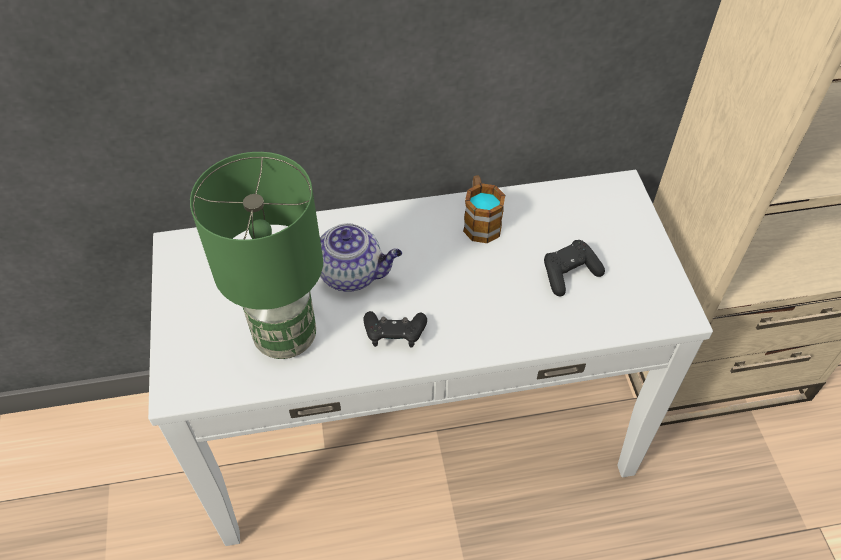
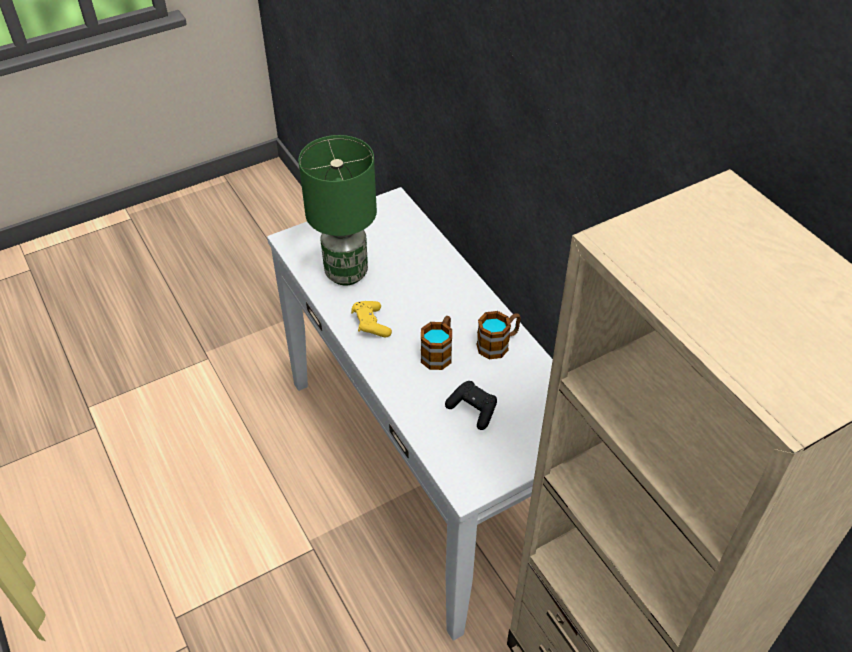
camera: 70 degrees right, 5 degrees down
(351, 273) = (413, 288): teapot -> none
(394, 335) = (370, 325): black game controller -> yellow game controller
(470, 279) = (439, 352): none -> mug

